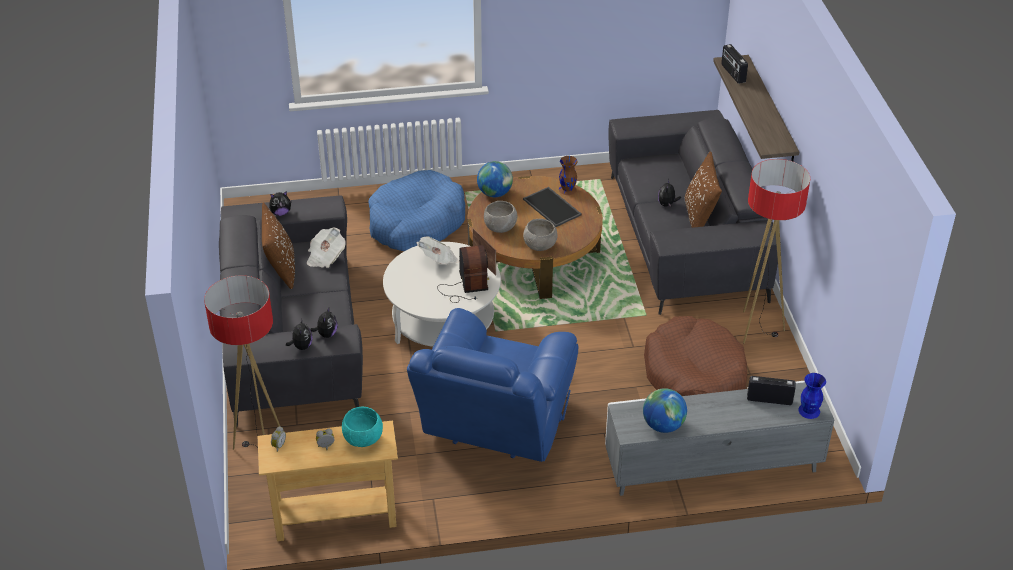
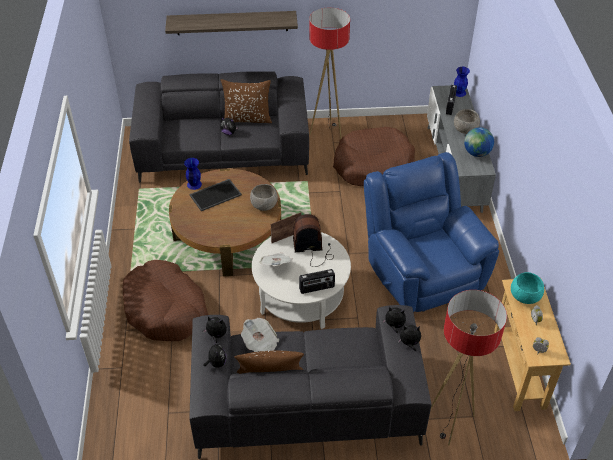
camera: 85 degrees left, 5 degrees up
(315, 209) = (216, 335): none -> plush toy
(416, 223) = (165, 309): blue dog bed -> brown dog bed
(494, 428) = (422, 271): blue armchair -> blue armchair turned 135 degrees counterclockwise
(495, 193) = (188, 228): globe -> none
(500, 228) = (236, 227): grey bowl -> grey bowl (465, 130)
(567, 189) = (194, 184): brown vase -> blue vase
(732, 73) = (191, 25): radio -> radio (317, 288)

